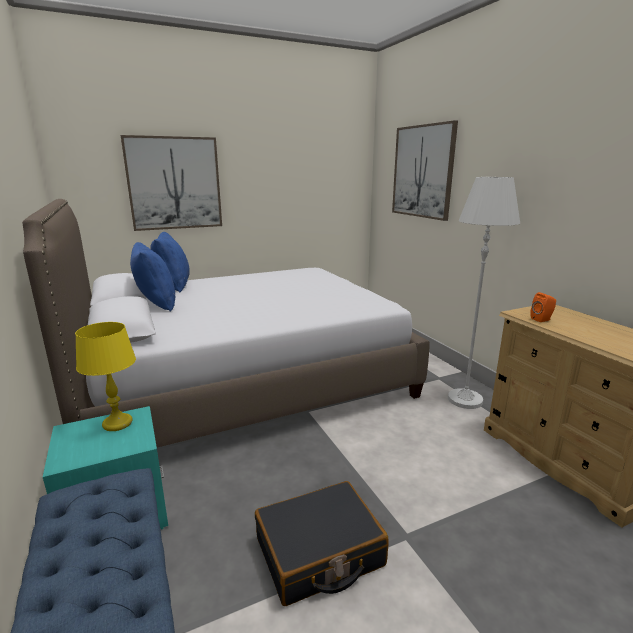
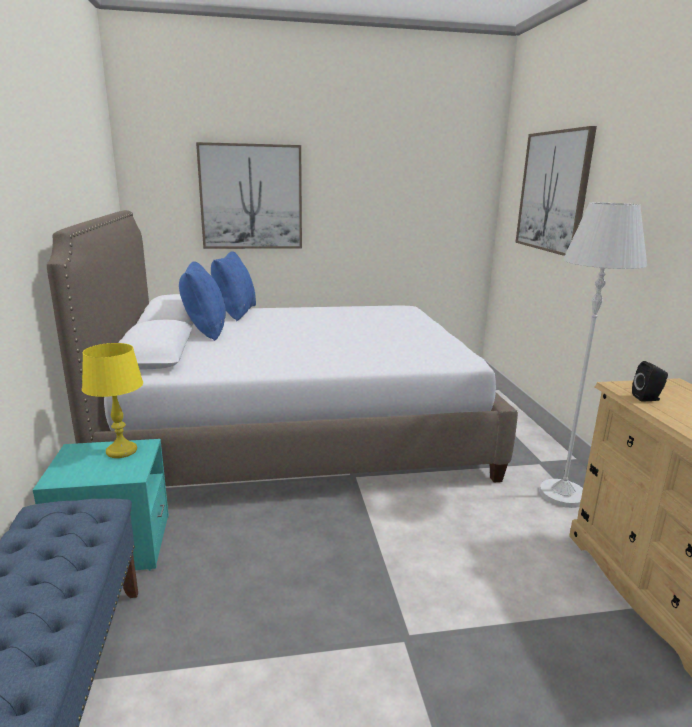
camera: 15 degrees right, 0 degrees up
(319, 553) = (298, 632): black suitcase -> none
(542, 319) = (648, 398): orange speaker -> black speaker

